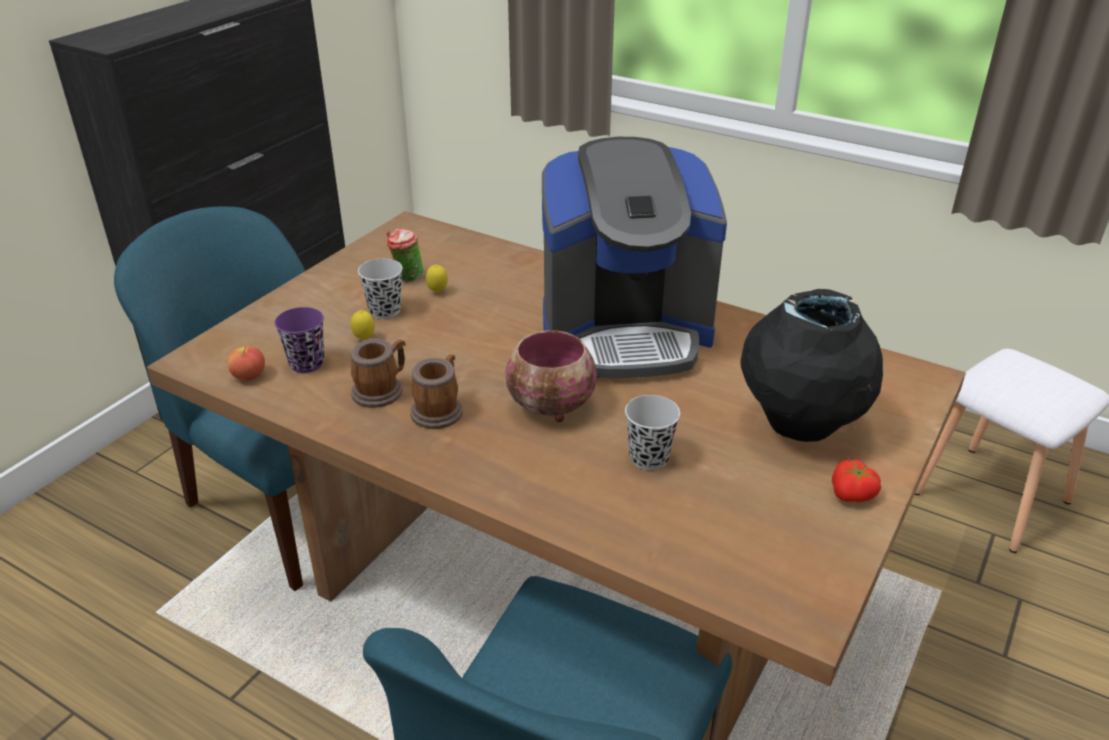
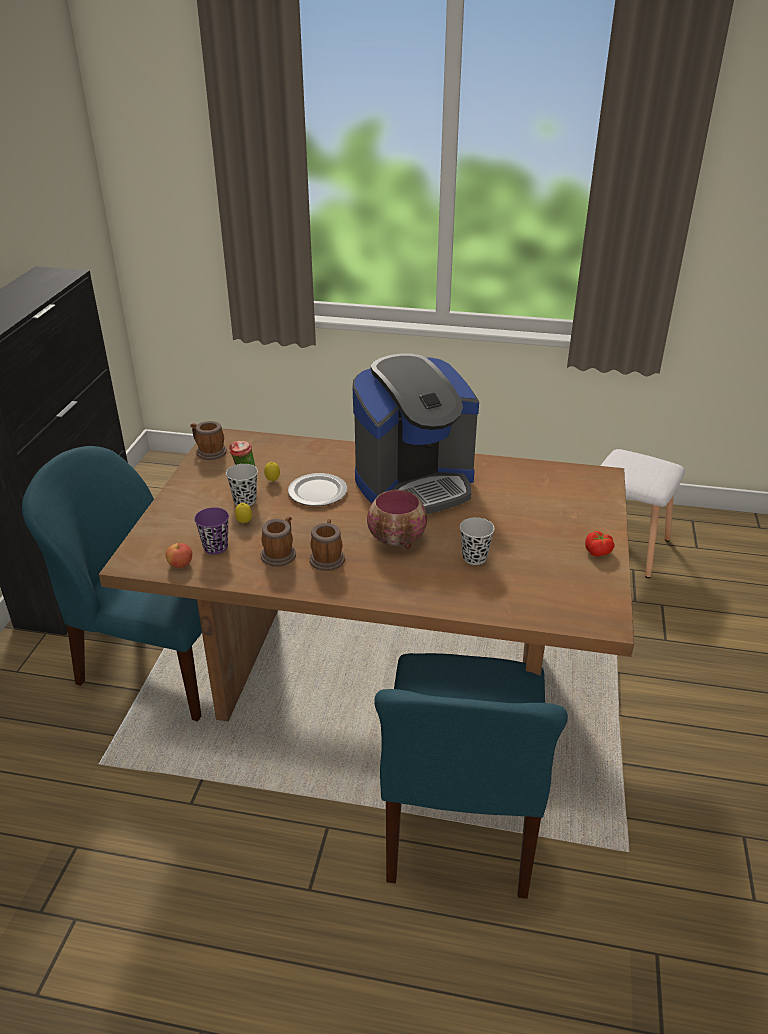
camera: 20 degrees left, 0 degrees up
(384, 241) = (208, 452): none -> mug
(486, 318) = (318, 492): none -> plate
(800, 427) = (550, 520): black vase -> none

